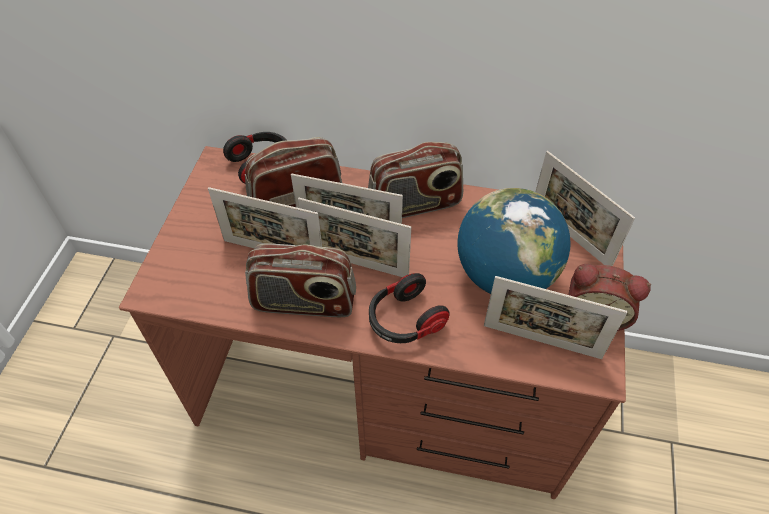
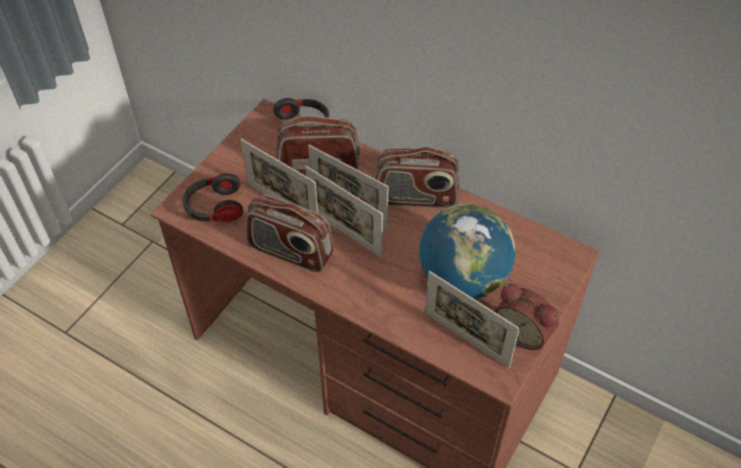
camera: 20 degrees right, 0 degrees up
(404, 320) = (363, 289): headphones -> headphones (214, 208)
(570, 235) = (537, 261): picture frame -> none

